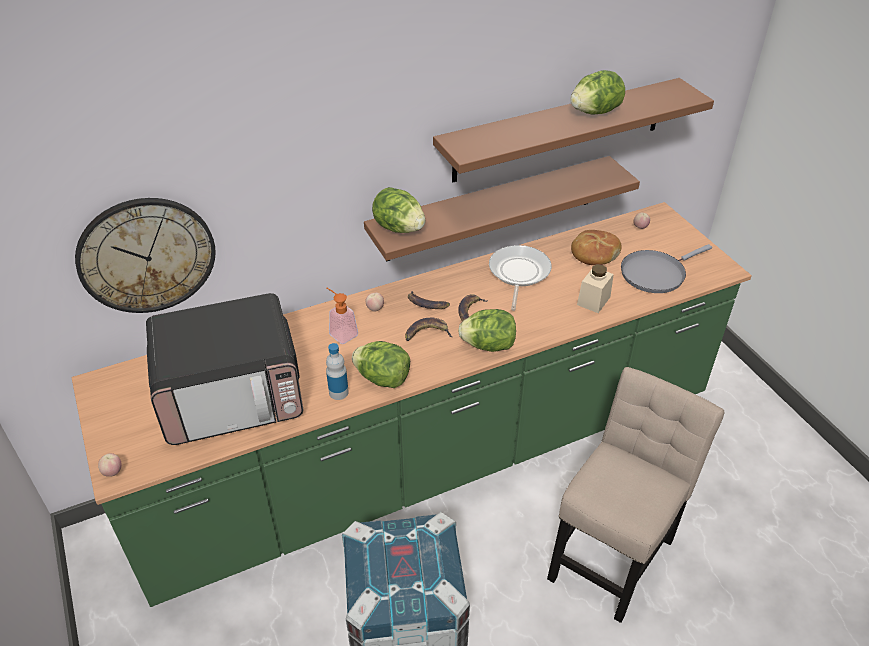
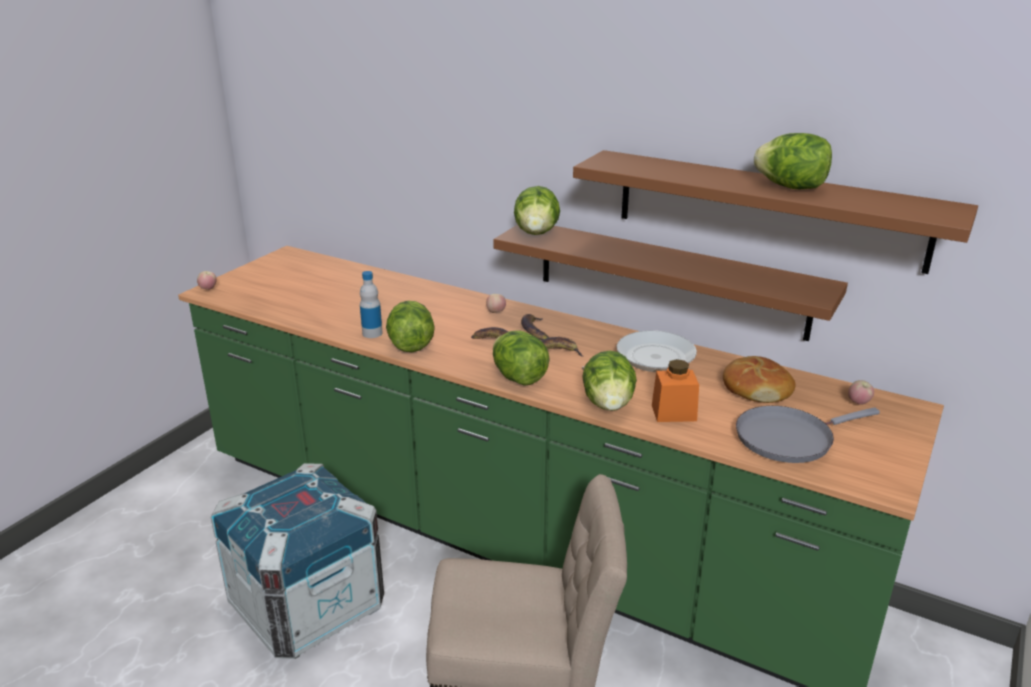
camera: 55 degrees right, 15 degrees down
(147, 255) = (350, 162): wall clock -> none
(232, 395) = (324, 297): microwave -> none
(340, 332) = (446, 309): soap dispenser -> none
(560, 322) = (608, 404): none -> lettuce
(593, 301) = (674, 413): beige jar -> orange jar
(655, 273) = (788, 438): grey frying pan -> grey frying pan turned 45 degrees counterclockwise

